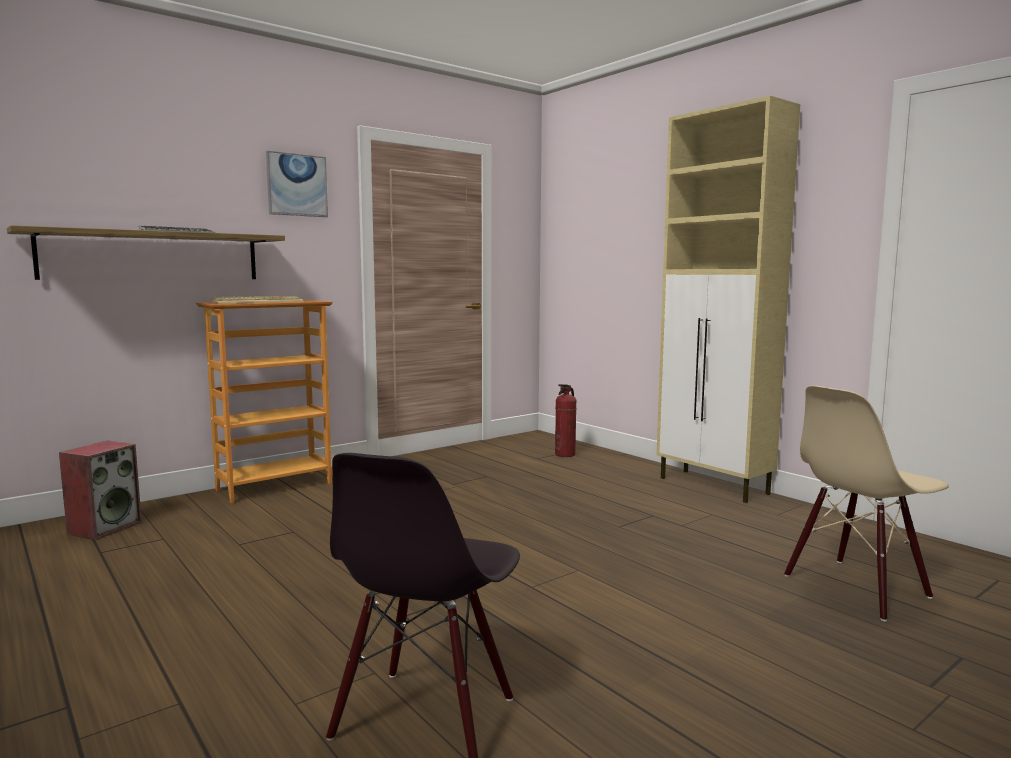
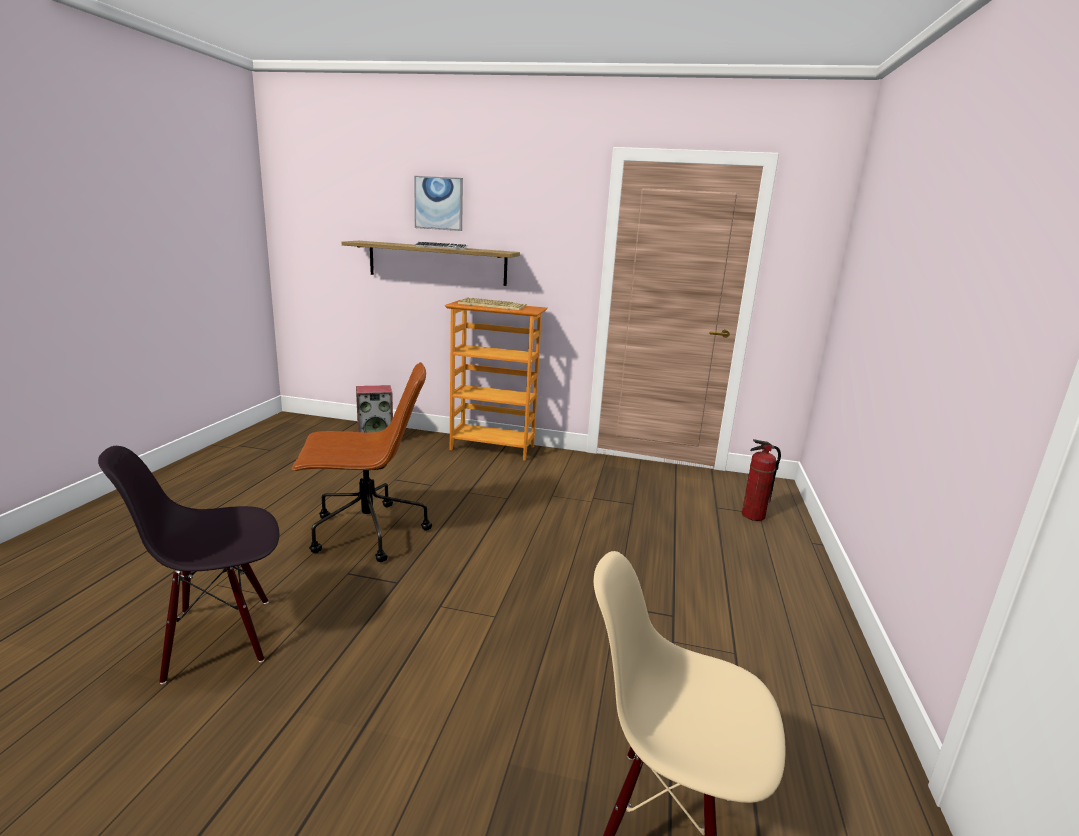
camera: 50 degrees right, 10 degrees up
(297, 185) = (547, 207): picture -> picture (439, 203)
(334, 587) = (366, 533): none -> brown office chair
(714, 486) = (826, 630): beige cabinet -> none

